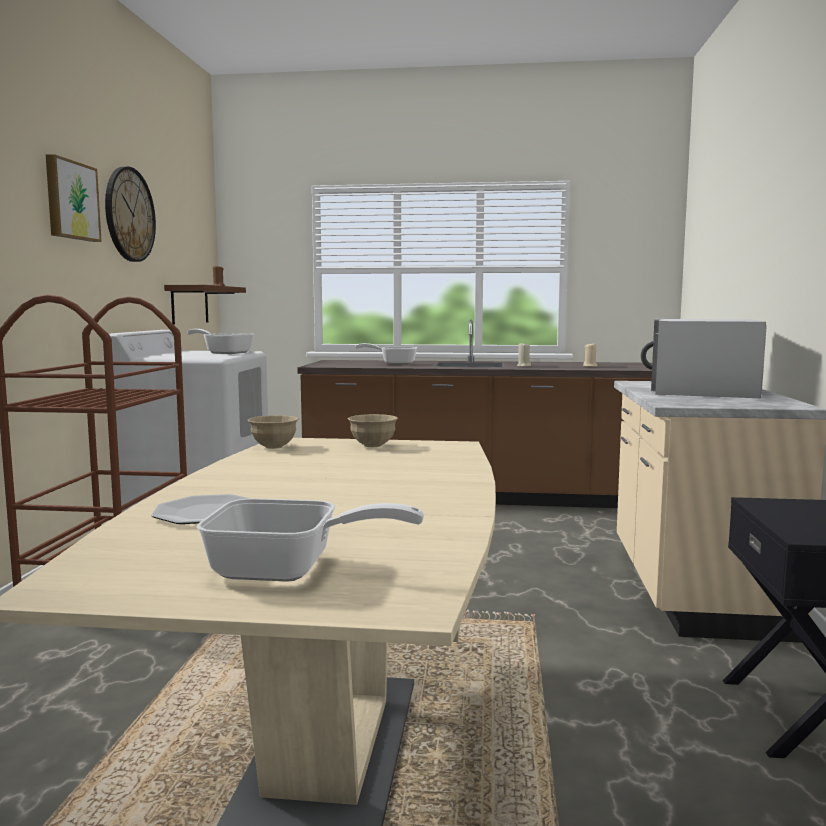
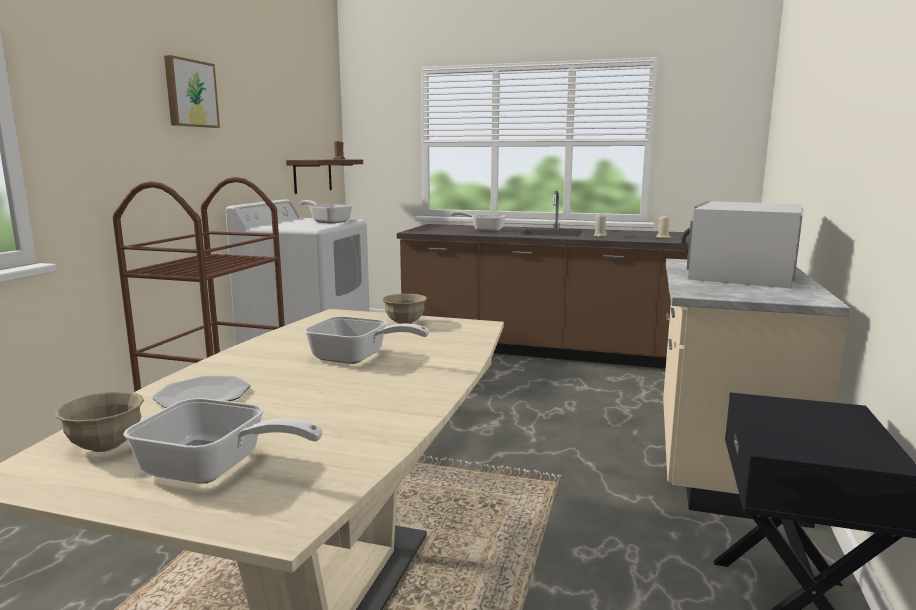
camera: 10 degrees right, 5 degrees up
(129, 215) = (250, 101): wall clock -> none
(274, 447) = (320, 320): beige bowl -> beige bowl (106, 446)
(350, 475) = (356, 358): none -> frying pan

